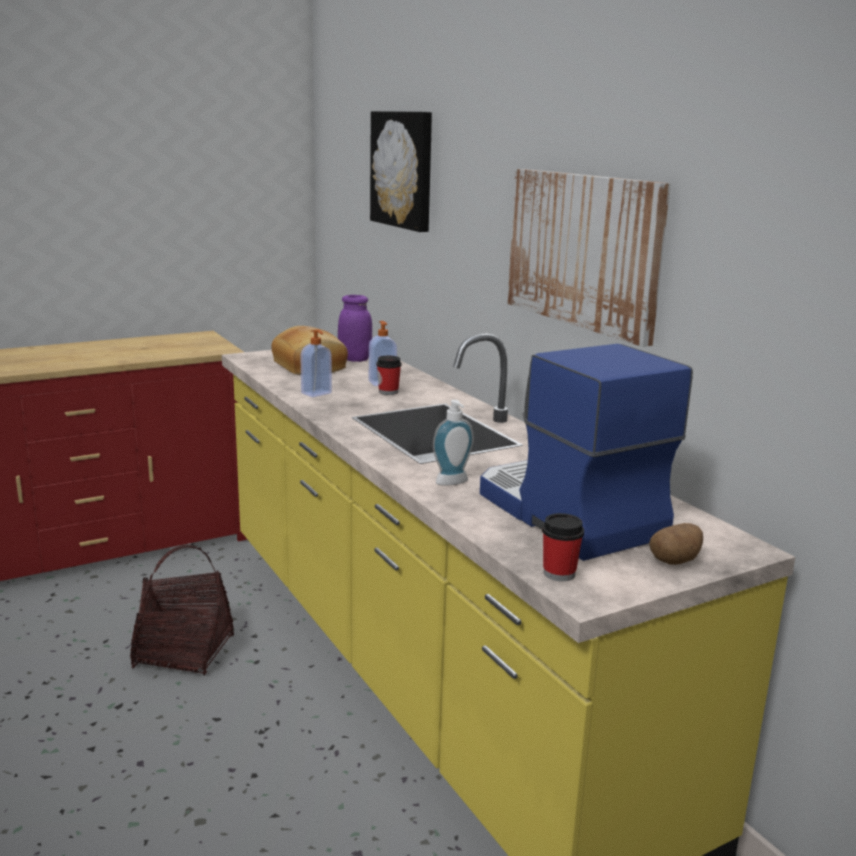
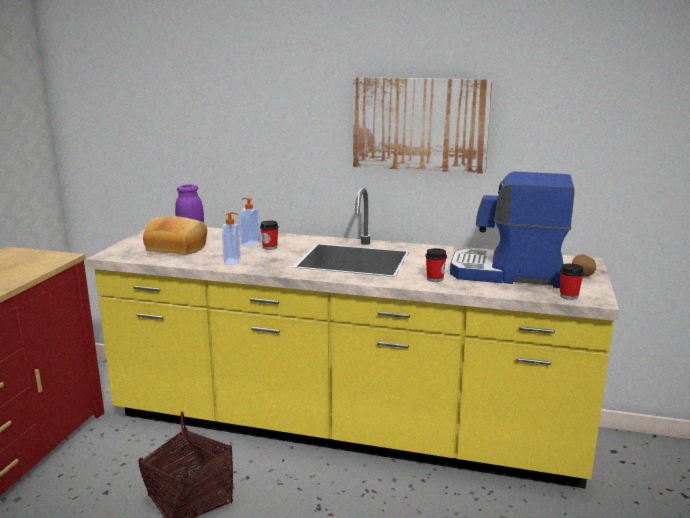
camera: 45 degrees left, 0 degrees up
(404, 170) = (202, 84): picture -> none
(453, 483) = (435, 279): soap dispenser -> cup

